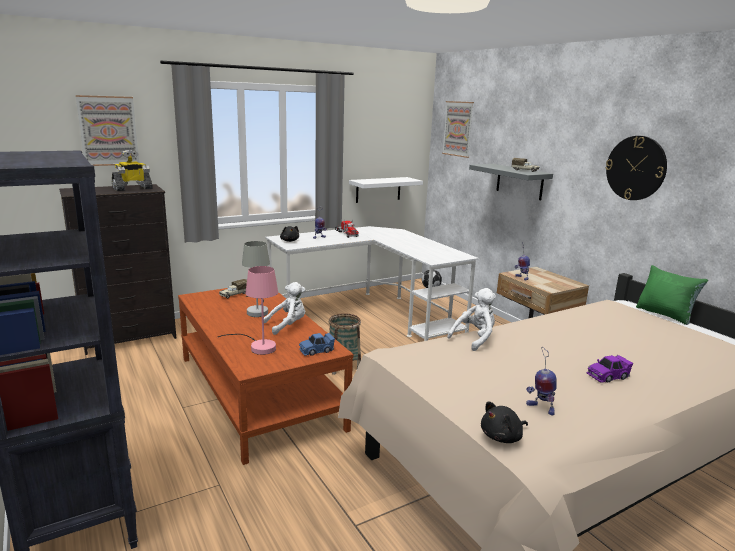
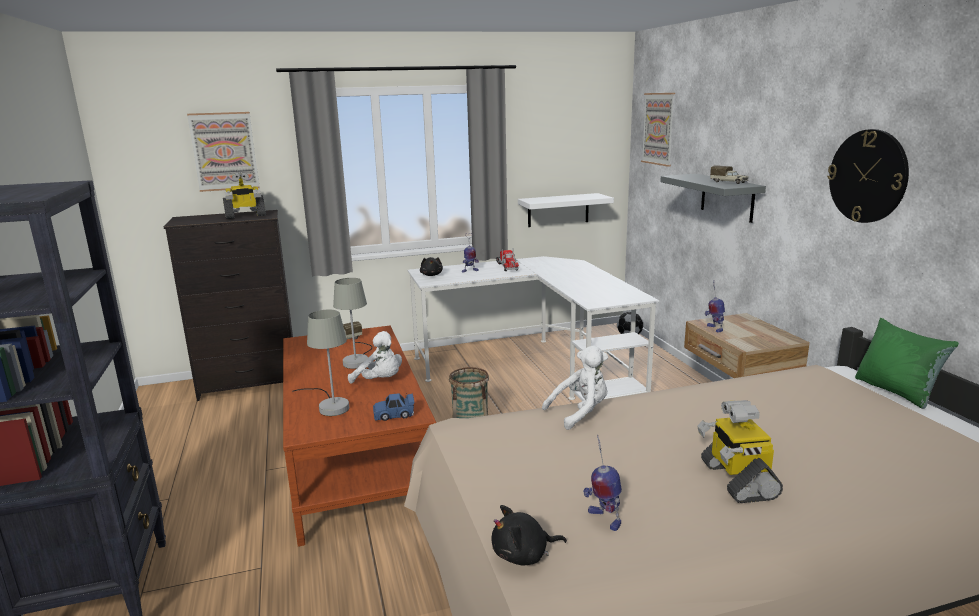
camera: 15 degrees right, 0 degrees up
(258, 346) = (330, 405): pink table lamp -> grey table lamp
(287, 325) = (380, 381): white plush toy -> white plush toy turned 45 degrees clockwise
(608, 376) = (736, 480): purple toy car -> toy robot

